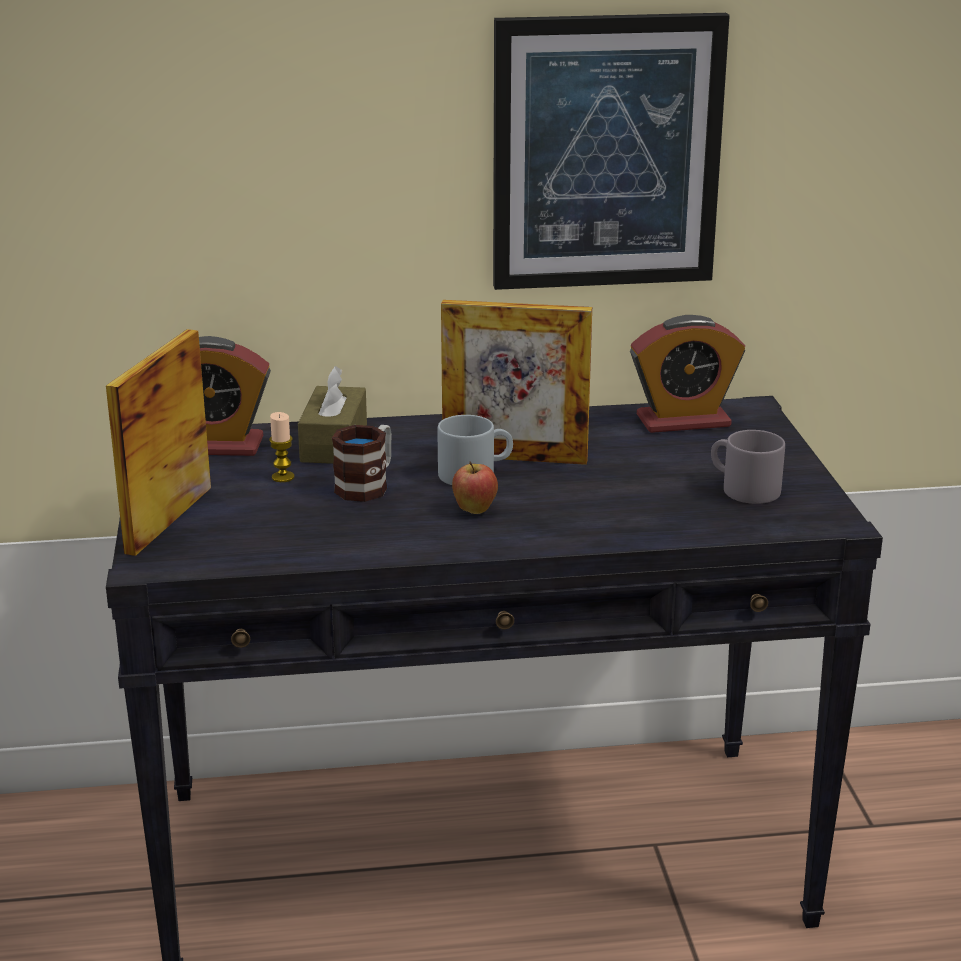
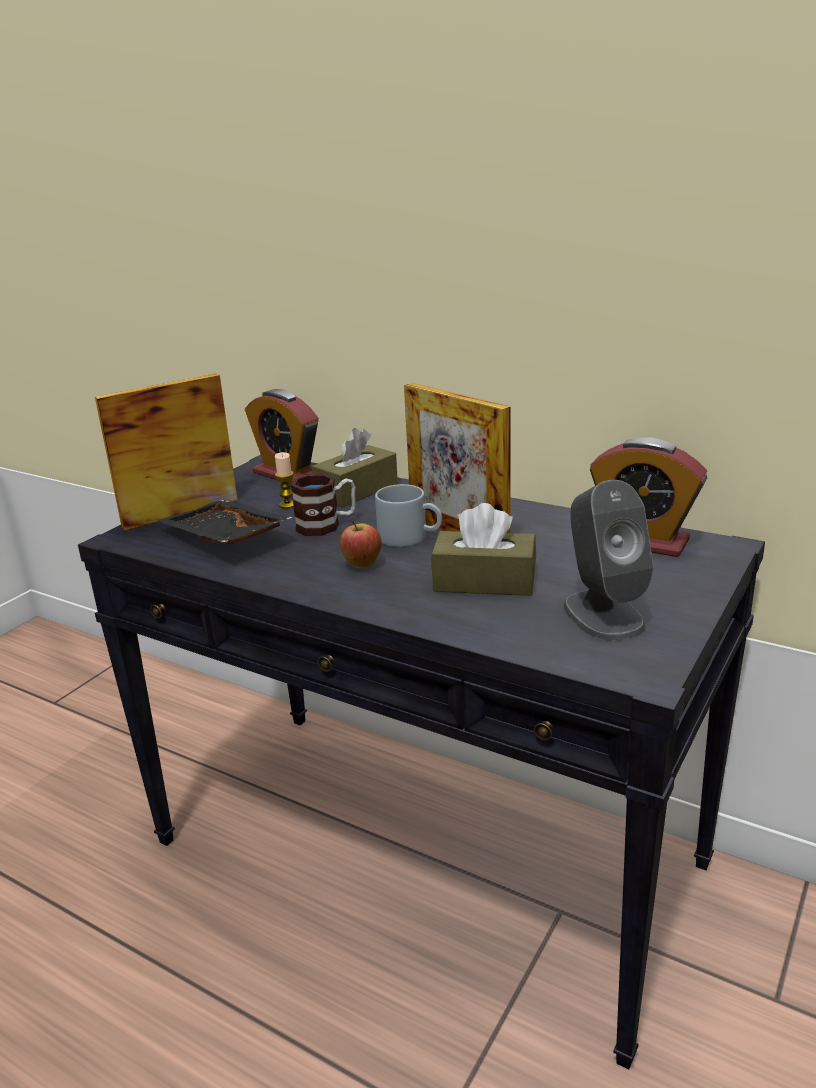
camera: 40 degrees right, 0 degrees up
(277, 530) = (223, 538): none -> black tray
(606, 152) = (610, 271): picture -> none
(609, 491) = (484, 581): none -> brown tissue box
(742, 489) = (602, 615): grey mug -> grey speaker

